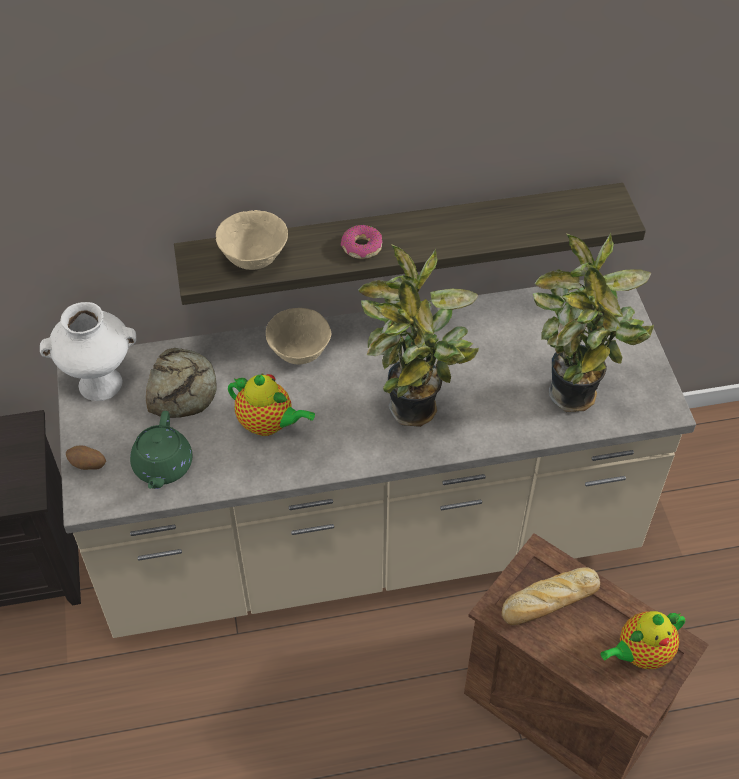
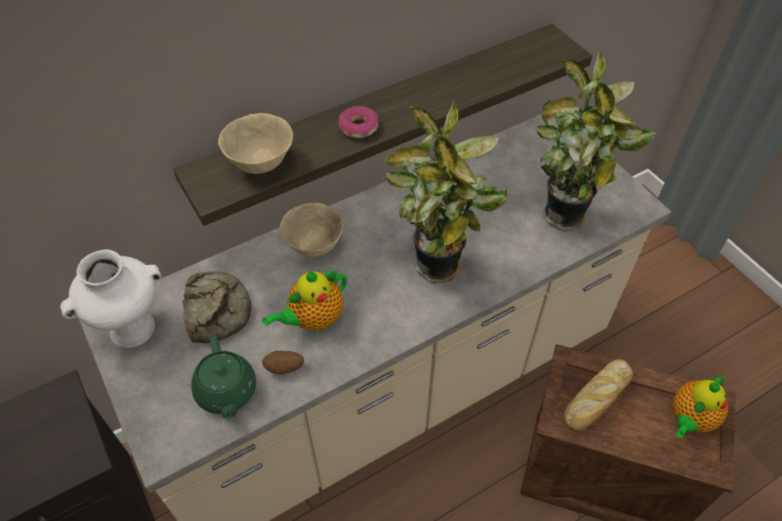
camera: 20 degrees left, 0 degrees up
(88, 465) = (148, 414): potato -> potato (284, 368)
(268, 424) = (313, 319): teapot -> teapot turned 135 degrees clockwise

